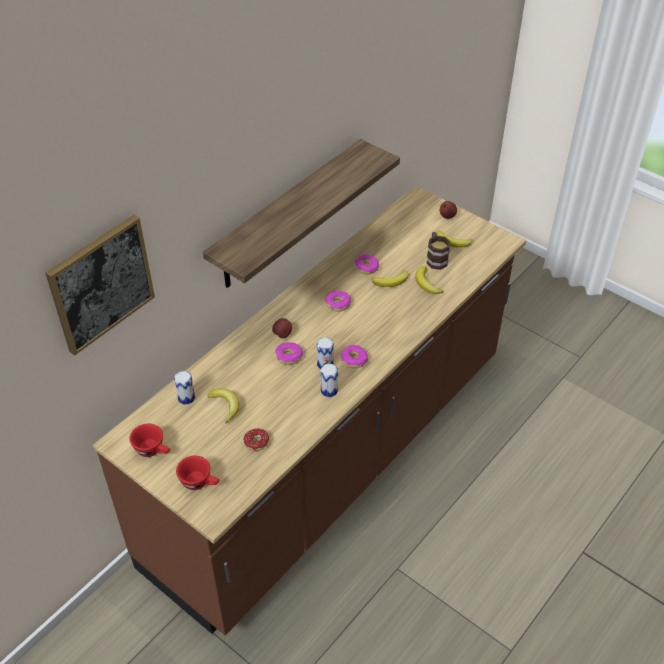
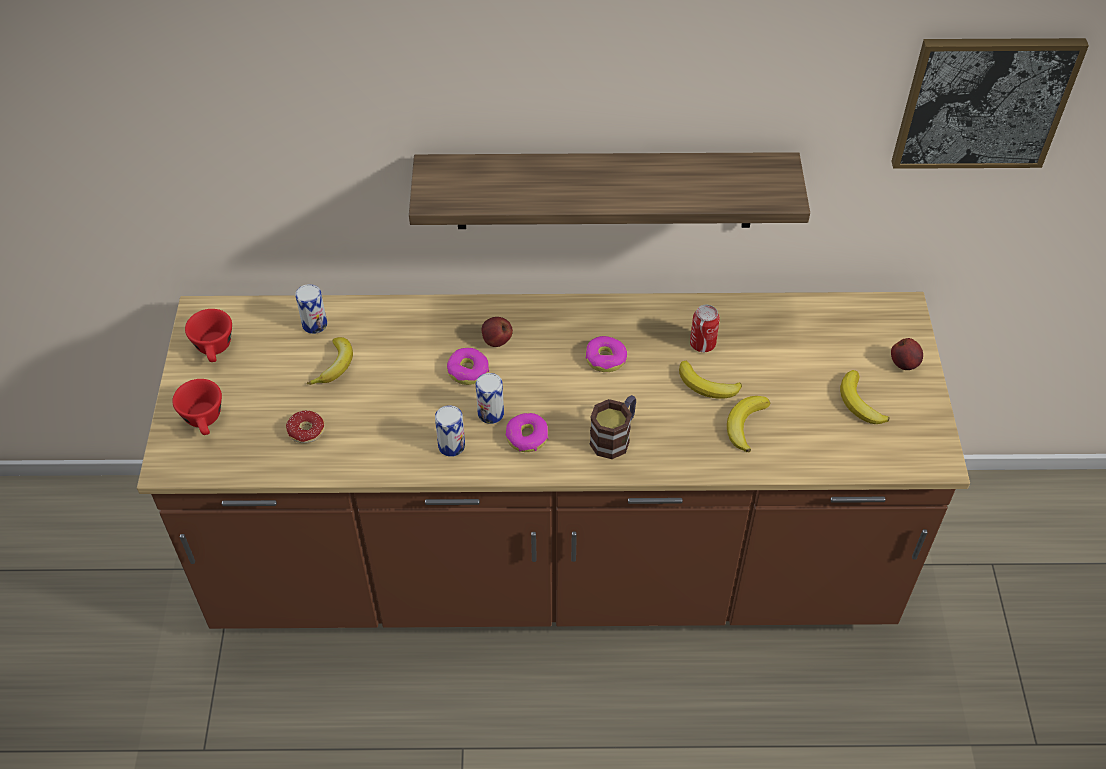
camera: 50 degrees right, 5 degrees up
(101, 284) = (216, 101): picture -> picture (984, 102)
(366, 267) = (702, 344): donut -> can
(436, 258) = (805, 404): mug -> mug (615, 437)

